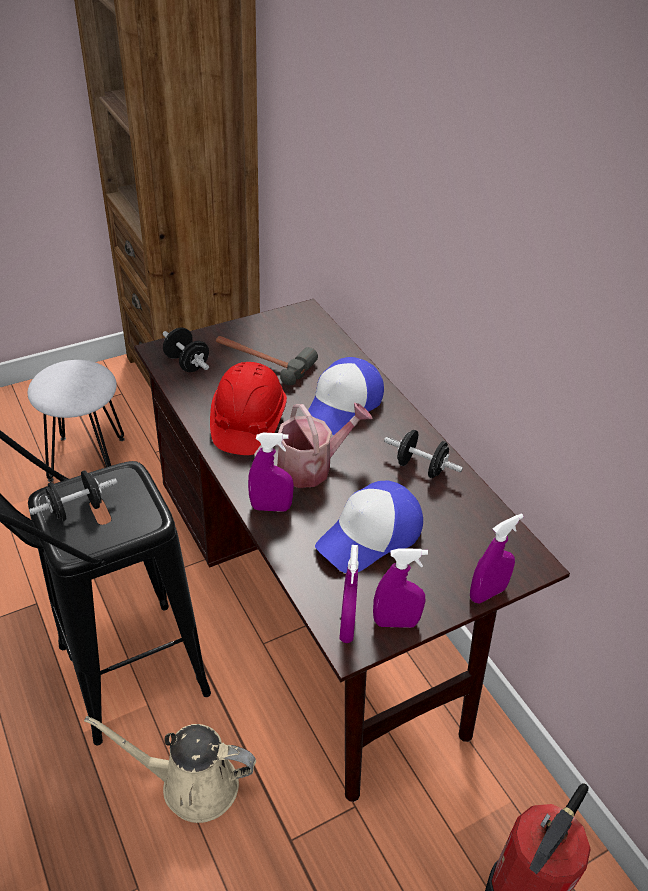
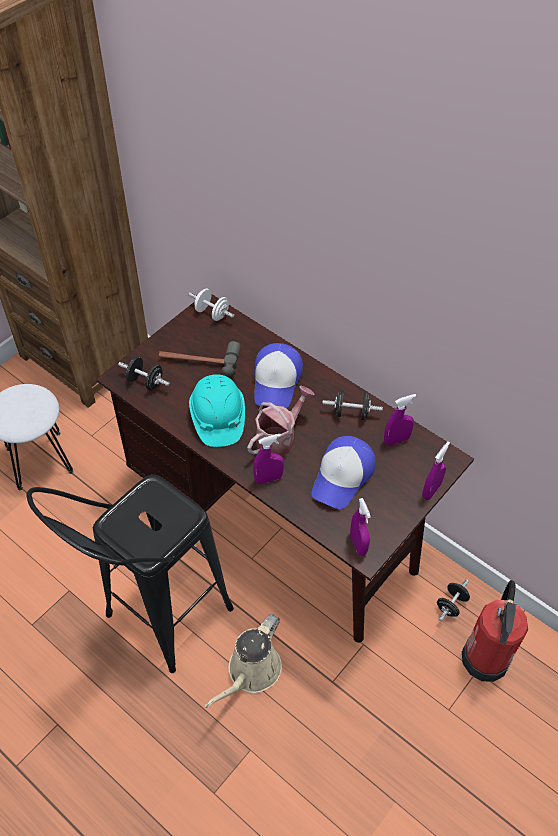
camera: 20 degrees left, 10 degrees up
(77, 509) = (134, 526): black dumbbell -> black dumbbell (451, 605)
(191, 784) = (251, 672): beige watering can -> beige watering can turned 45 degrees counterclockwise
(247, 423) = (217, 418): red hard hat -> turquoise hard hat
(305, 320) = (212, 313): none -> white dumbbell
(395, 622) = (386, 530): purple spray bottle -> purple spray bottle (396, 440)

